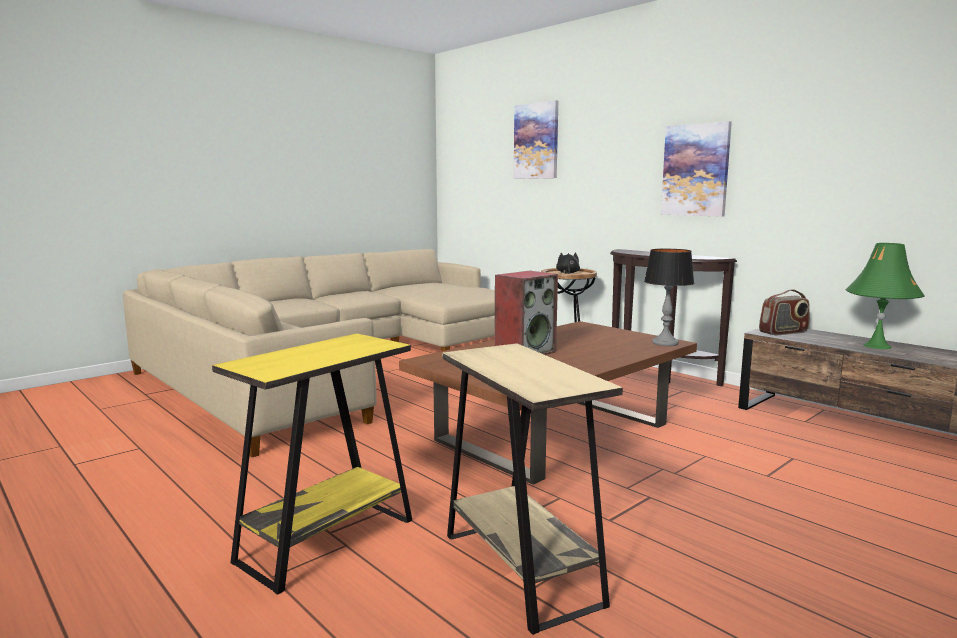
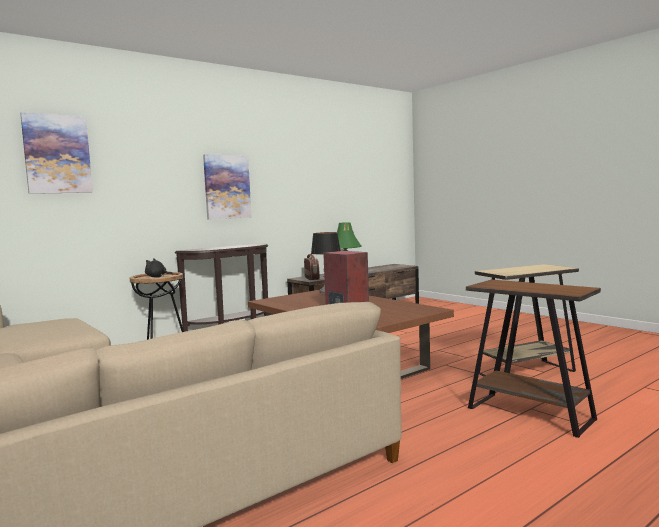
camera: 85 degrees left, 5 degrees down
(326, 541) = (530, 414): yellow side table -> brown side table

